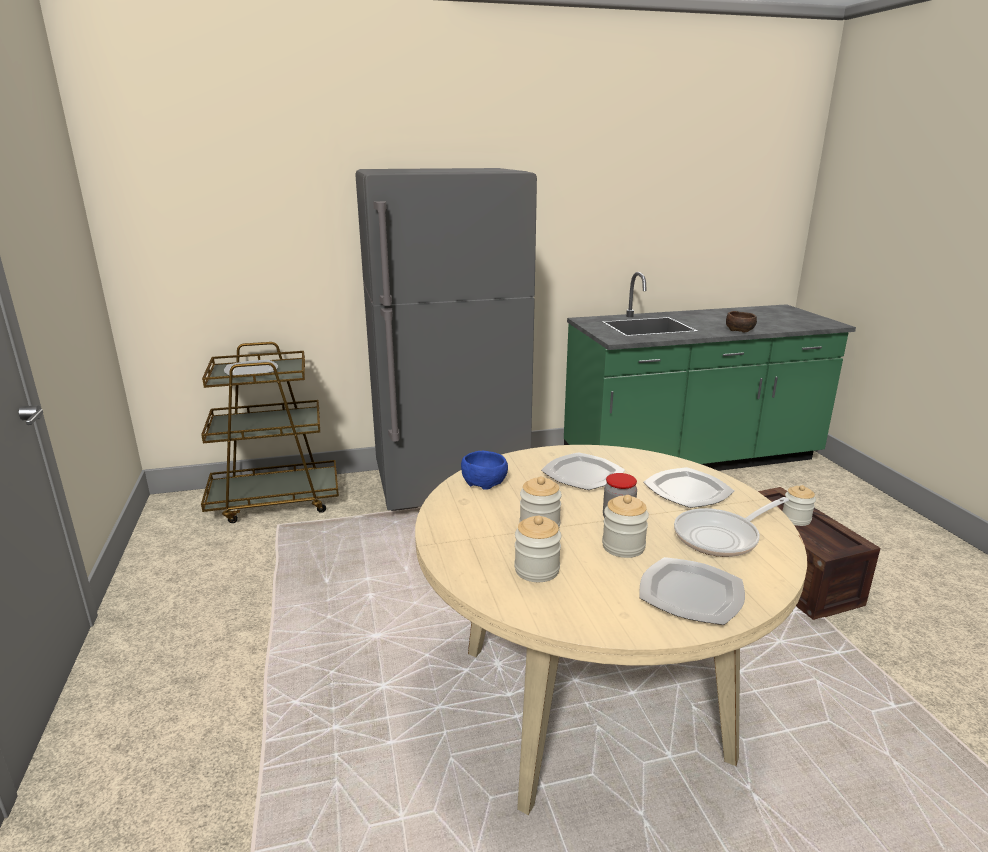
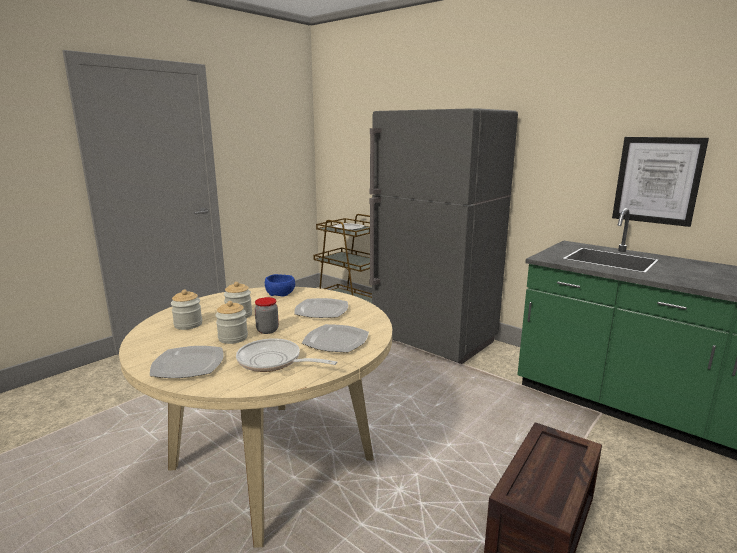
camera: 55 degrees right, 5 degrees down
(645, 240) = (657, 180): none -> picture
(740, 330) = (697, 283): brown bowl -> none
(796, 519) = (552, 467): jar -> none

